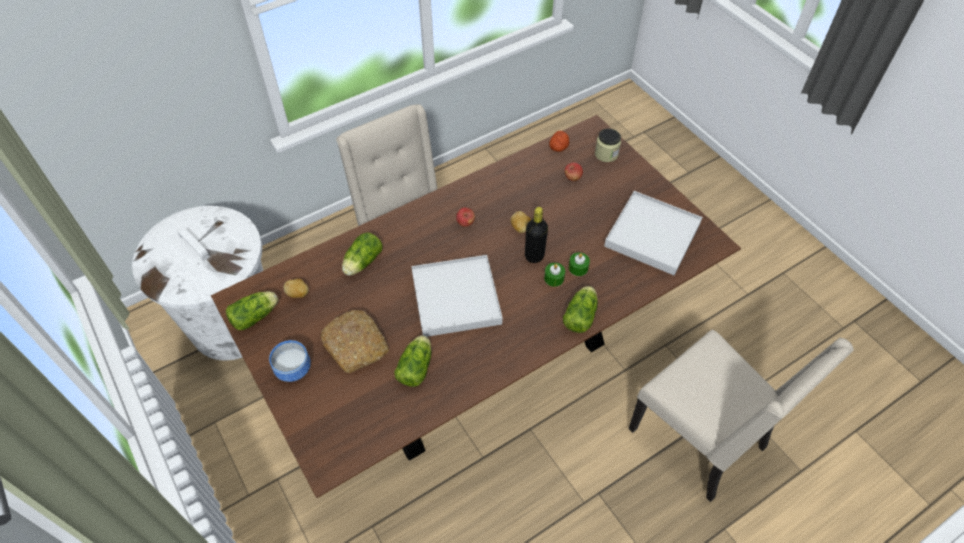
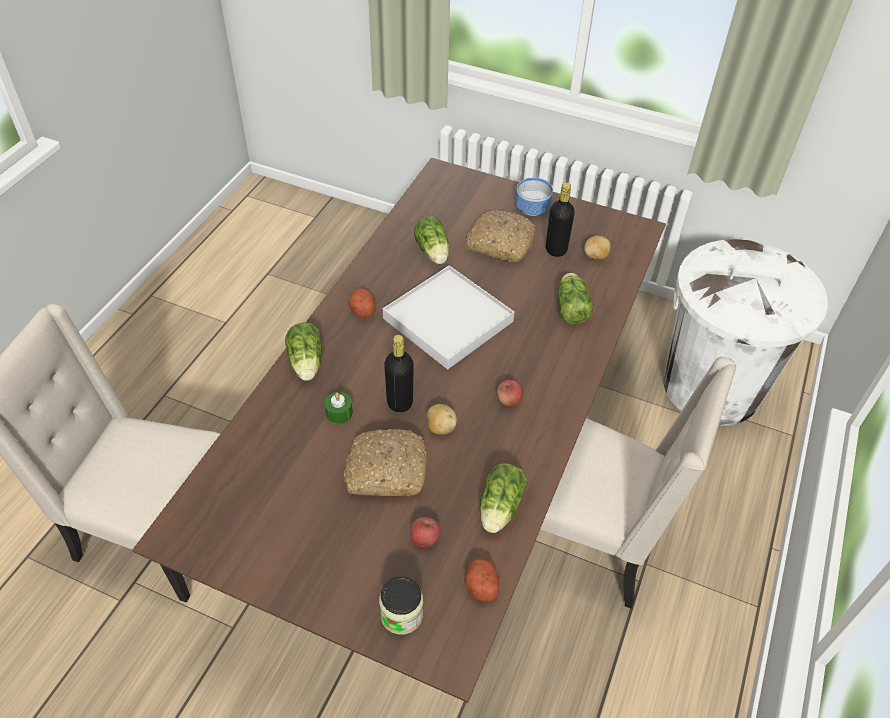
camera: 145 degrees right, 5 degrees down
(256, 316) = (608, 226): lettuce -> lettuce (499, 509)
(319, 316) = (556, 249): none -> black bottle
(512, 340) = (362, 309): none -> potato
(554, 278) = (360, 388): green candle -> none
(571, 219) = (386, 471): none -> bread
(652, 235) = (265, 504): white tray -> none

